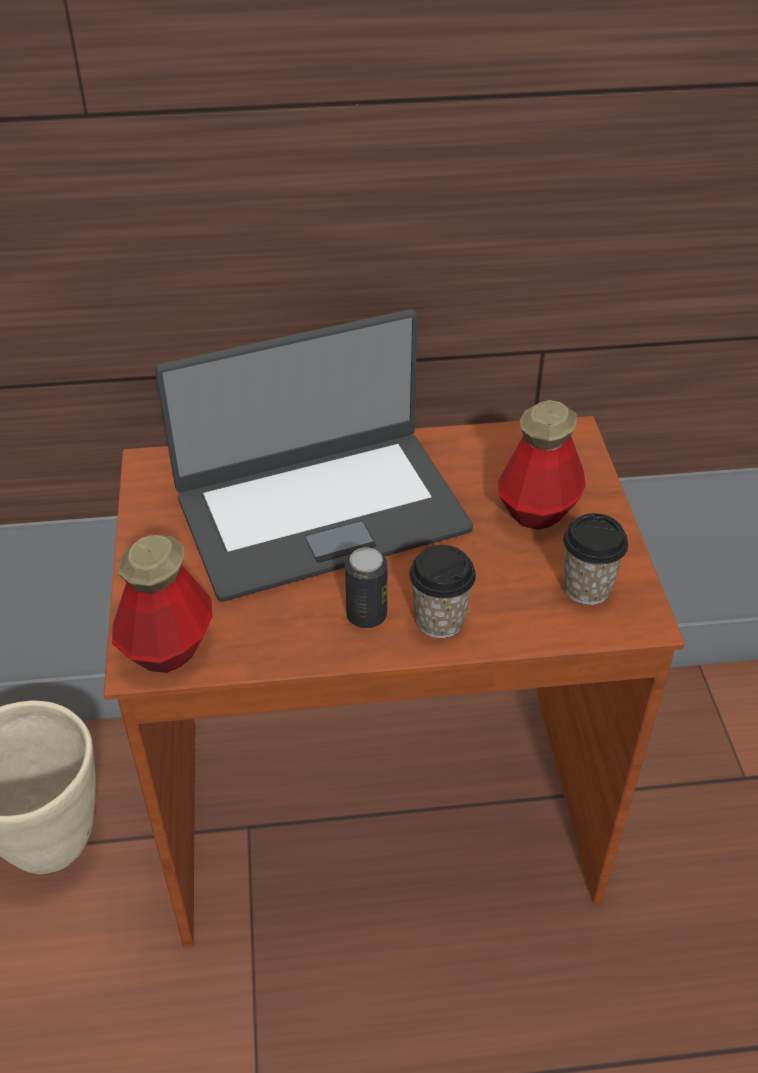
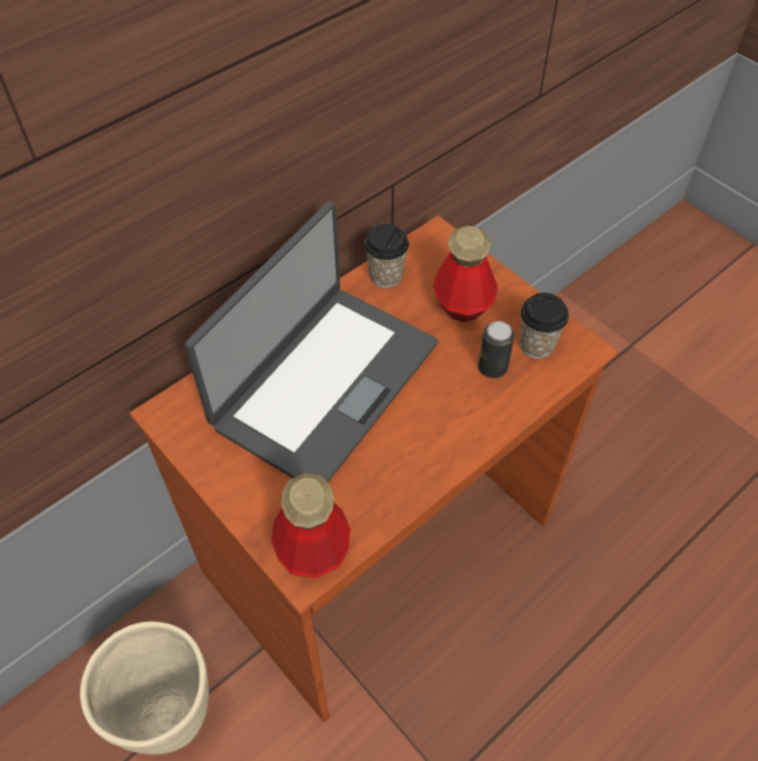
camera: 35 degrees left, 10 degrees up
(366, 615) = (423, 444): can -> can (492, 367)
(439, 620) = (471, 420): cup -> cup (386, 276)

